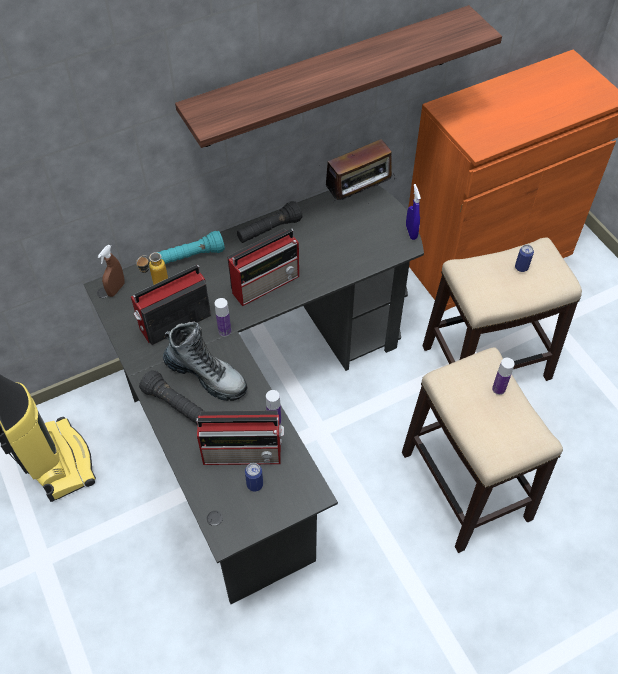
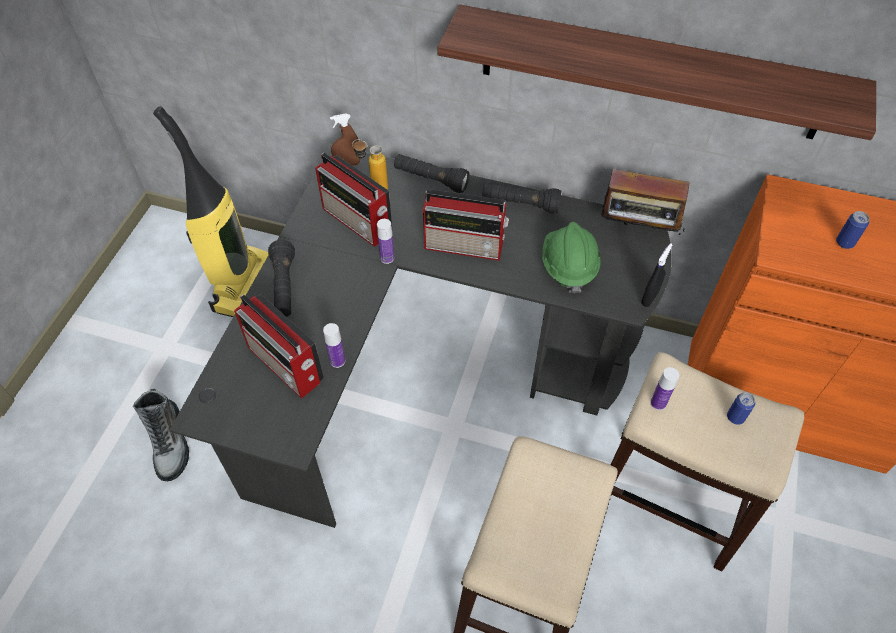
camera: 45 degrees right, 0 degrees up
(174, 322) = (358, 221): radio -> radio turned 150 degrees counterclockwise
(190, 257) = (430, 180): turquoise flashlight -> black flashlight
(206, 375) = (332, 281): boot -> boot (170, 443)
(255, 484) = (264, 397): can -> can (844, 243)
(344, 248) = (568, 266): none -> green hard hat
(411, 232) = (649, 298): blue spray bottle -> black spray bottle
(498, 389) = (571, 508): bottle -> bottle (658, 403)

